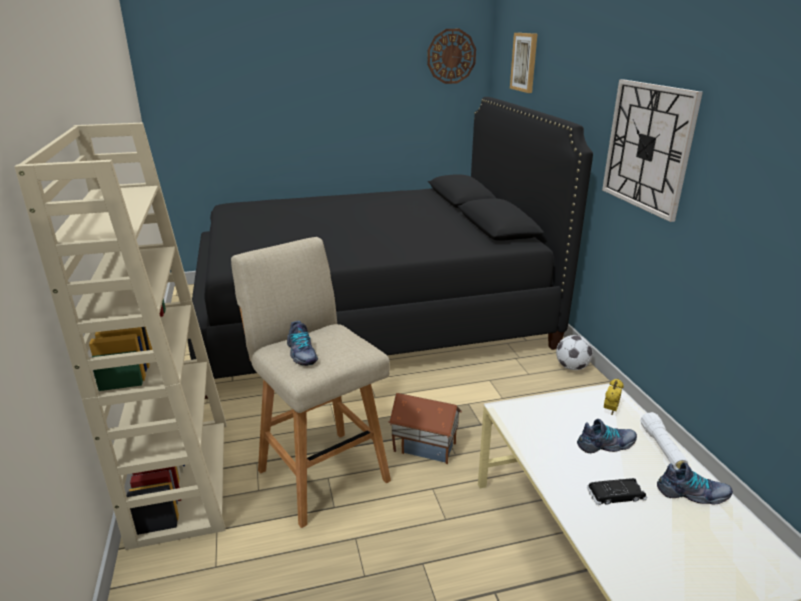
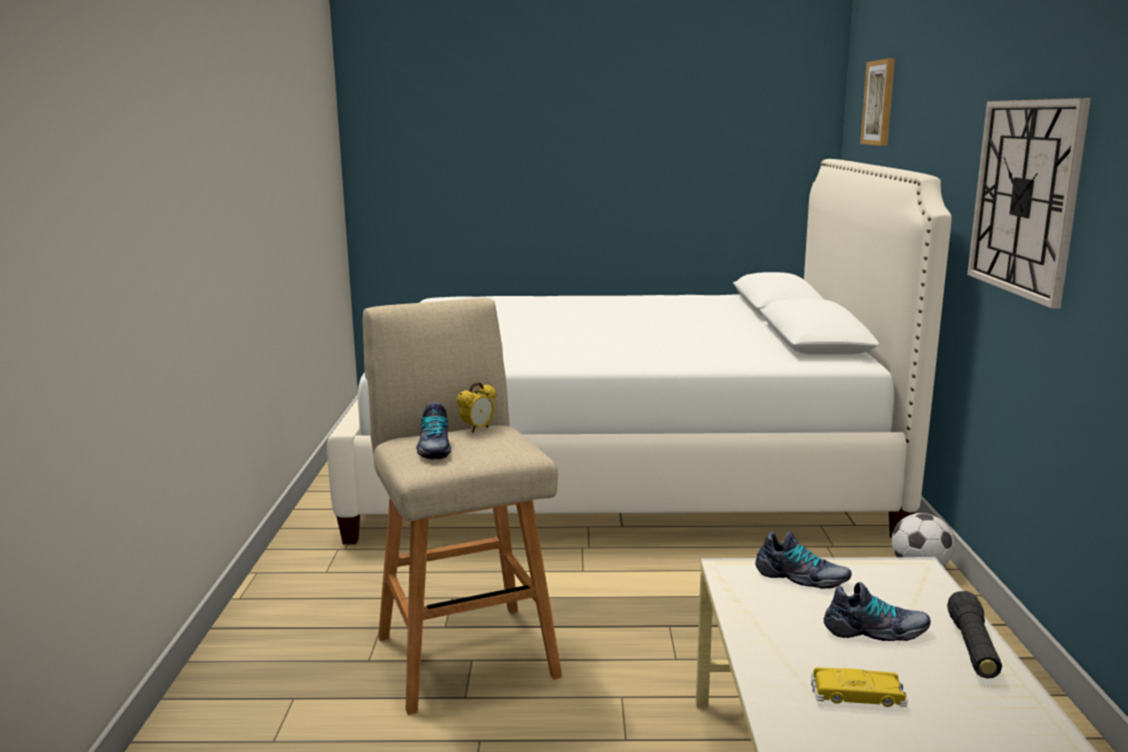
camera: 15 degrees right, 10 degrees down
(181, 478) = (274, 630): beige bookcase -> none
(370, 314) = (618, 469): black bed -> white bed
(424, 445) = (633, 640): toy house -> none
(451, 56) = (778, 102): wall clock -> none
(610, 410) = (906, 590): alarm clock -> alarm clock (477, 429)
(615, 495) = (857, 694): black toy car -> yellow toy car
(662, 448) = (972, 648): white flashlight -> black flashlight
(693, 494) = (997, 713): shoe -> shoe (801, 577)

